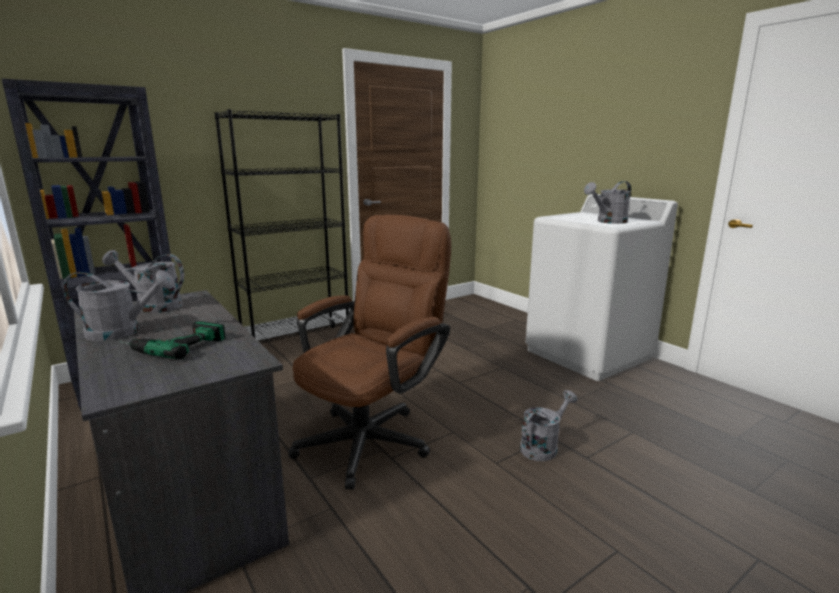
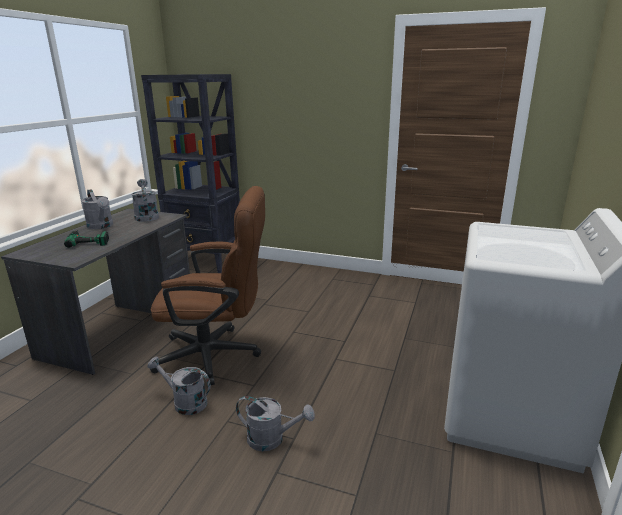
camera: 55 degrees right, 5 degrees up
(297, 342) = (313, 273): black bookcase -> none
(608, 222) = (513, 252): grey watering can -> grey watering can (185, 402)

